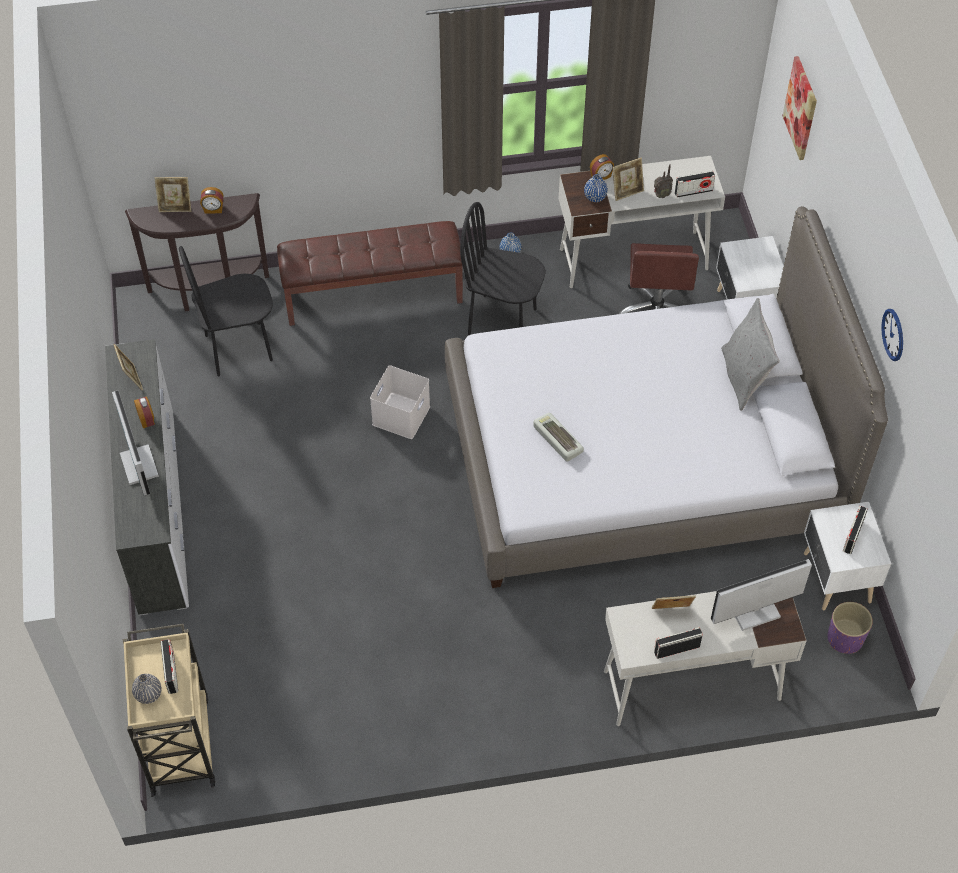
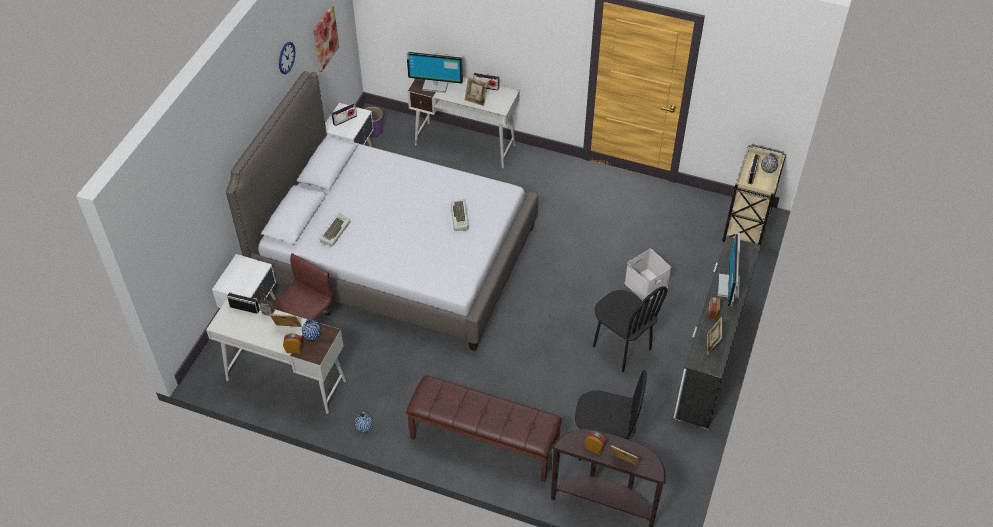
camera: 150 degrees left, 5 degrees down
(400, 414) = (520, 346): white storage box -> white storage box (646, 286)
(502, 321) = (409, 378): black chair -> black chair (621, 348)
(695, 347) = (334, 231): none -> keyboard
(744, 377) = (324, 203): grey pillow -> none
(801, 108) = (182, 198): picture -> picture (325, 38)

